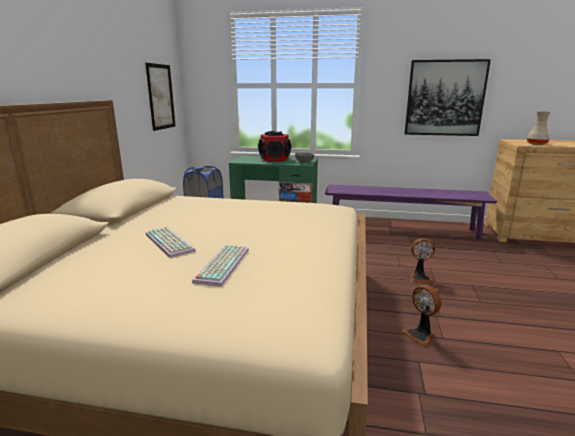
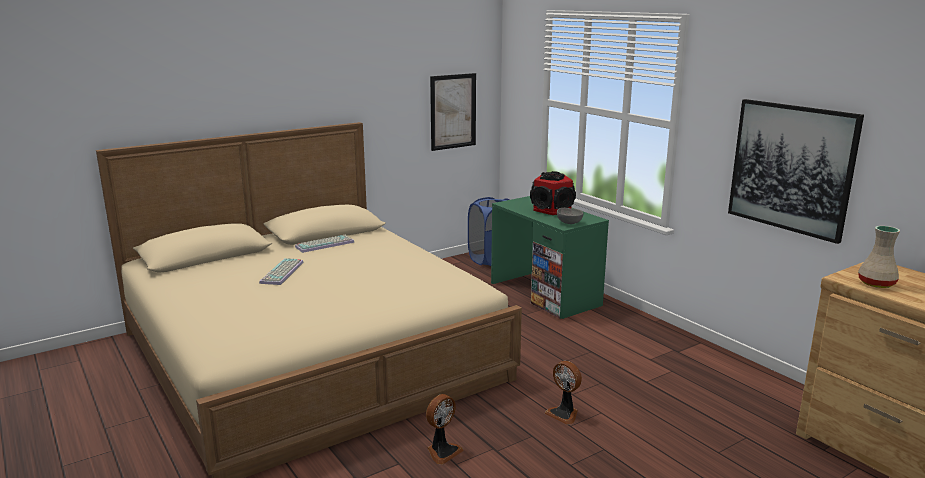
camera: 45 degrees right, 0 degrees up
(221, 264) = (271, 300): keyboard -> keyboard (325, 244)
(402, 229) = (684, 360): purple bench -> none
(420, 335) = (442, 451): fan -> fan turned 150 degrees counterclockwise

